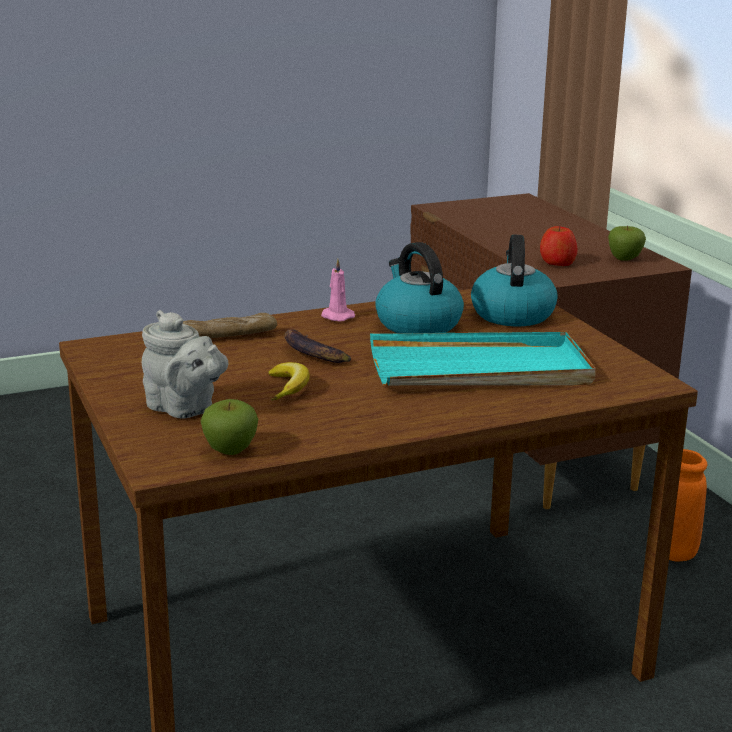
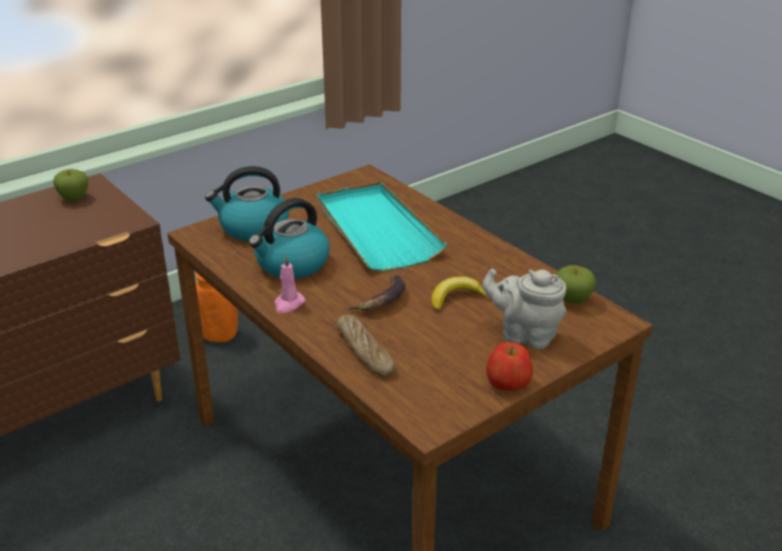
camera: 105 degrees left, 10 degrees up
(184, 409) = (524, 335): grey teapot -> grey teapot turned 90 degrees counterclockwise
(557, 262) = (87, 226): apple -> apple (507, 382)

